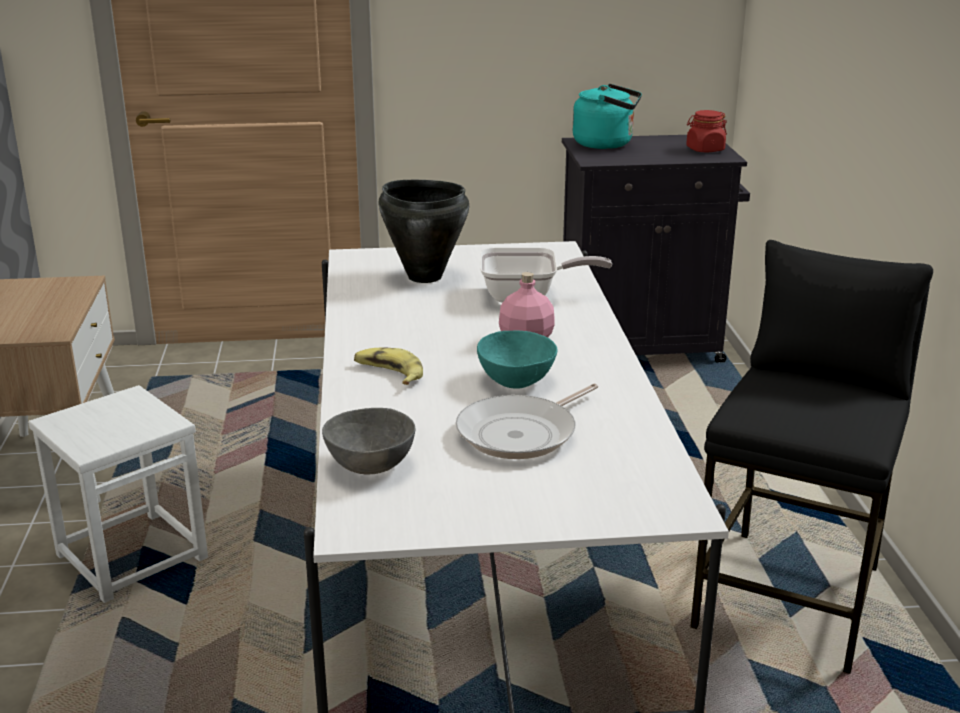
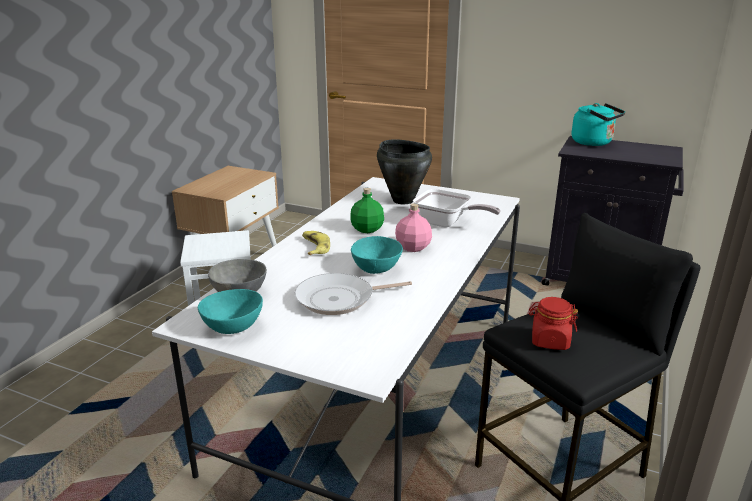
camera: 30 degrees right, 0 degrees up
(429, 330) = (367, 229): none -> green bottle
(431, 512) = (234, 328): none -> turquoise bowl
(705, 150) = (660, 155): red jar -> red jar (549, 341)

